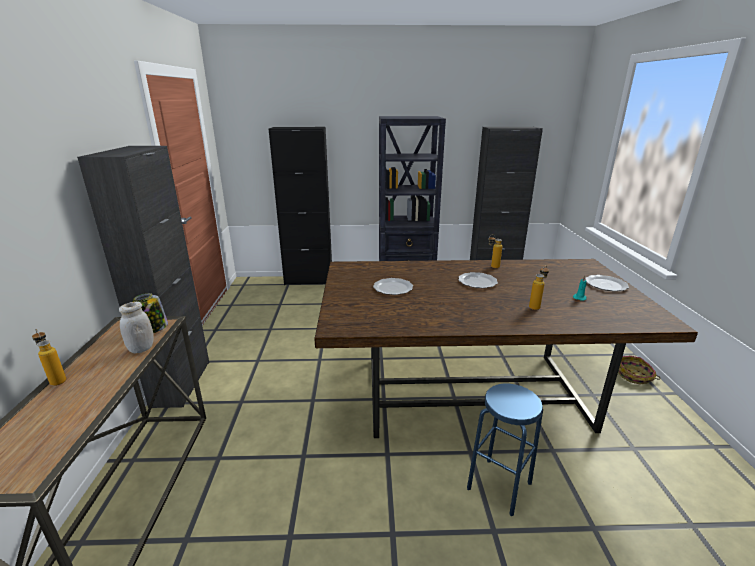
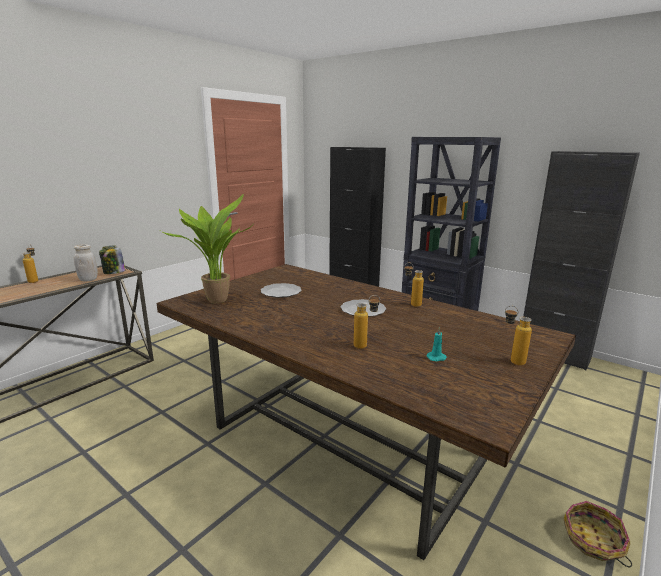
camera: 40 degrees right, 5 degrees down
(181, 383) = (173, 335): black cabinet -> none
(361, 313) = (216, 299): none -> potted plant
(499, 486) = (242, 524): blue stool -> none
(606, 285) = (511, 361): plate -> bottle

